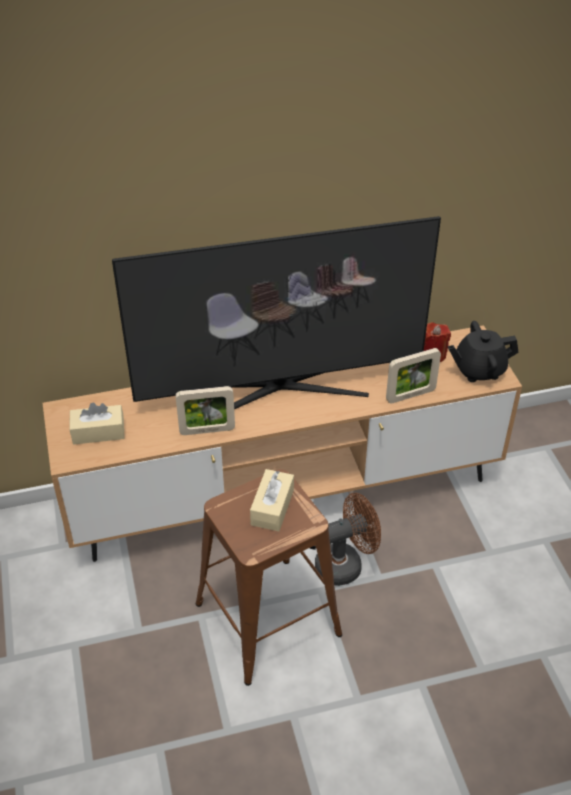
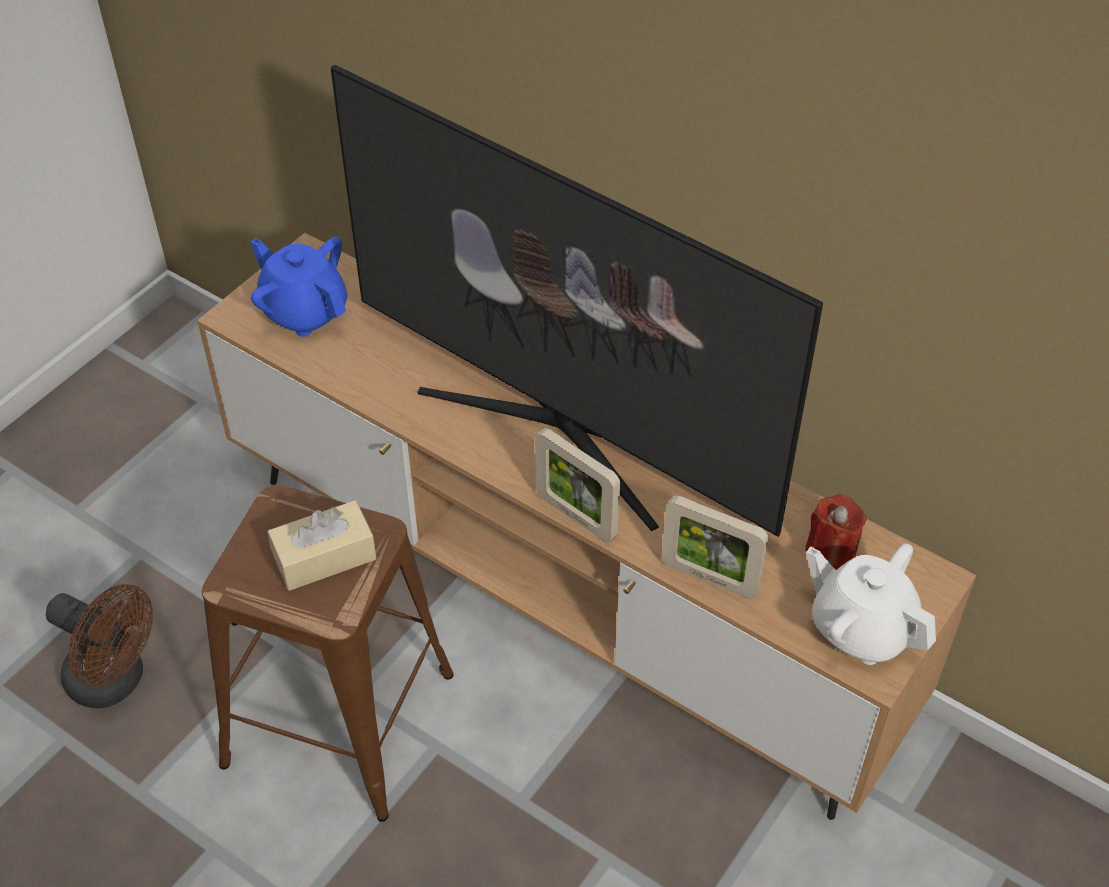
camera: 50 degrees right, 5 degrees up
(98, 432) = (304, 311): beige tissue box -> blue teapot
(207, 430) = (408, 406): picture frame -> picture frame (576, 516)
(345, 564) = (506, 746): brown fan -> brown fan (115, 681)
(478, 370) = (861, 629): black teapot -> white teapot

